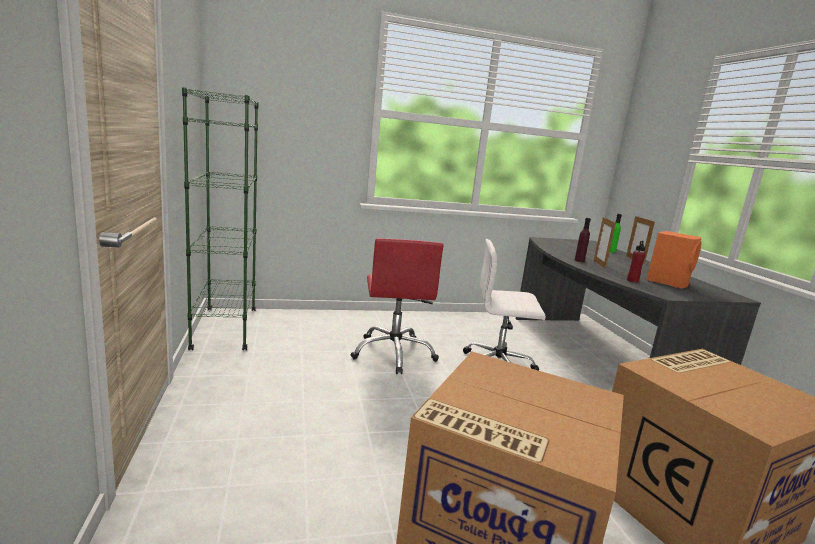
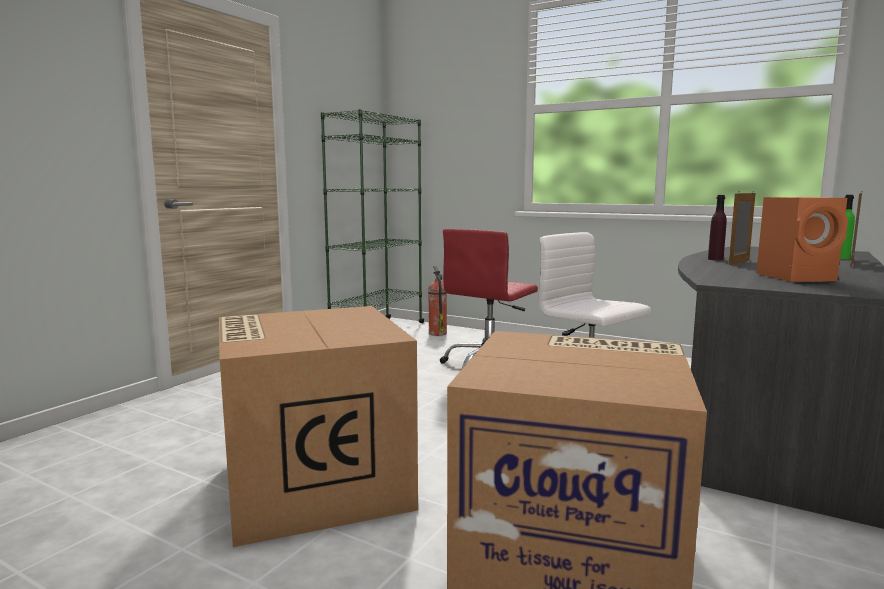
camera: 45 degrees right, 5 degrees down
(290, 322) = (437, 333): none -> fire extinguisher
(632, 280) = (722, 272): red bottle -> none

